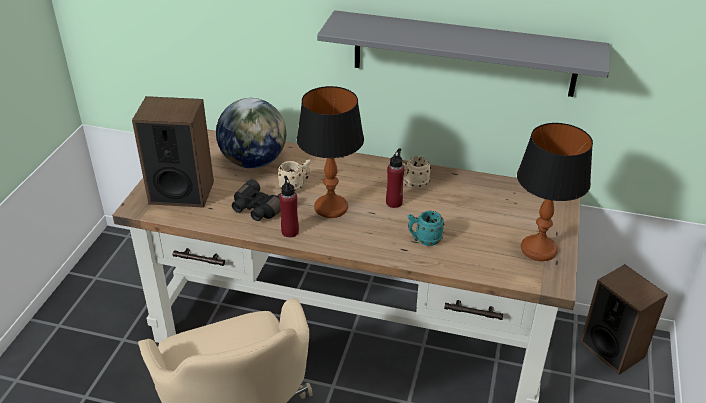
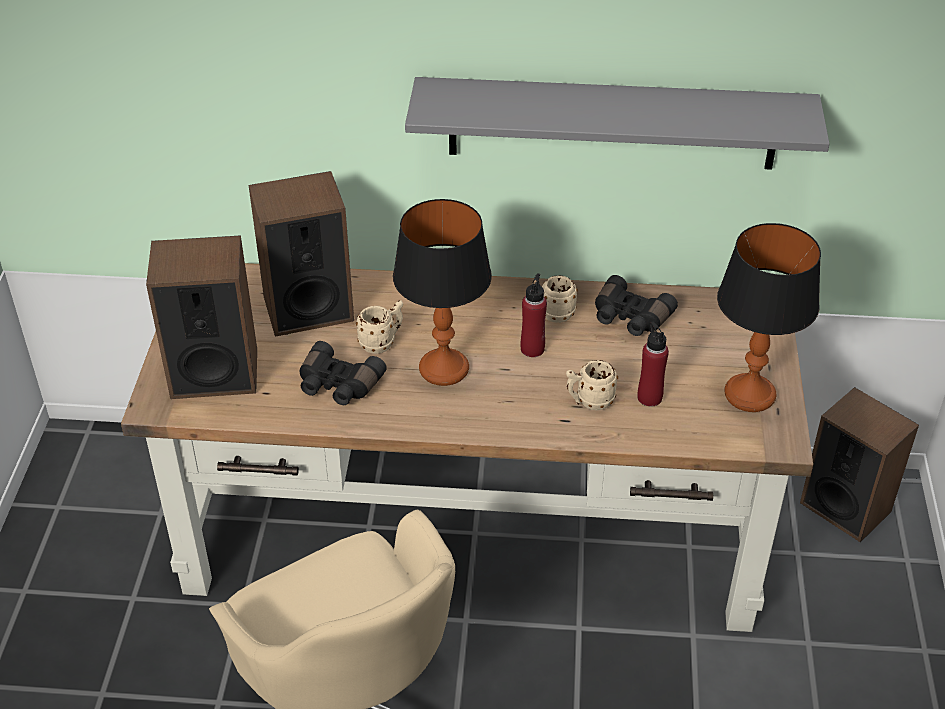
camera: 10 degrees left, 5 degrees up
(254, 162) = (308, 308): globe -> speaker
(290, 231) = (395, 415): red bottle -> red bottle (649, 397)
(424, 240) = (589, 401): turquoise mug -> beige mug
(465, 191) = (629, 318): none -> black binoculars

